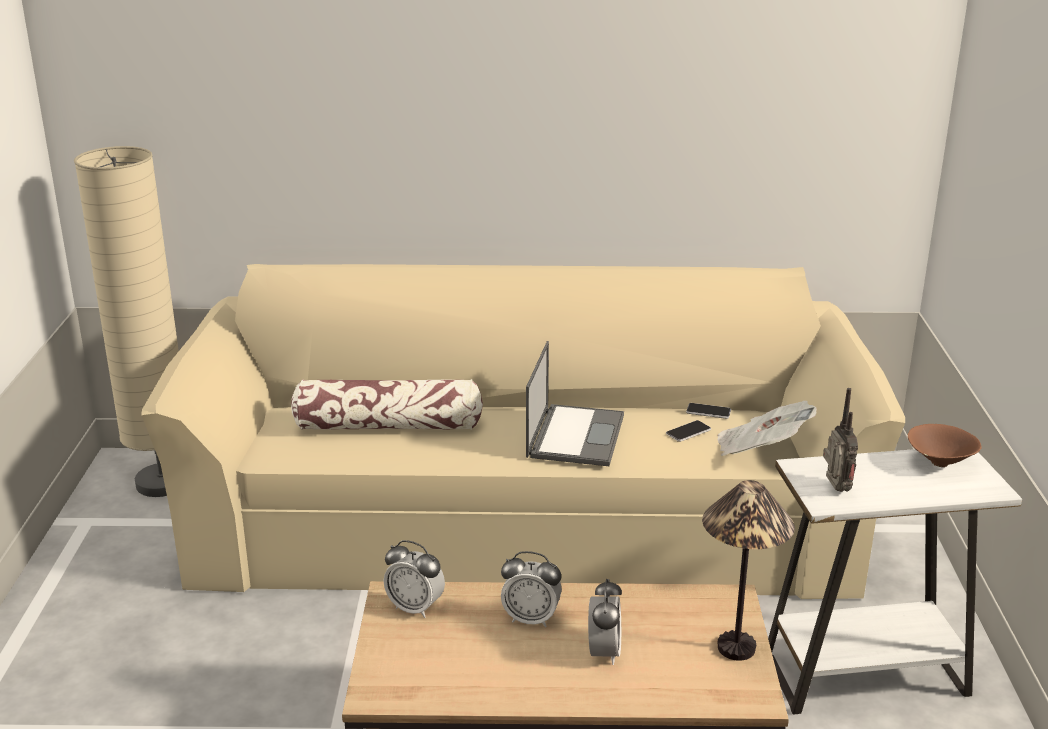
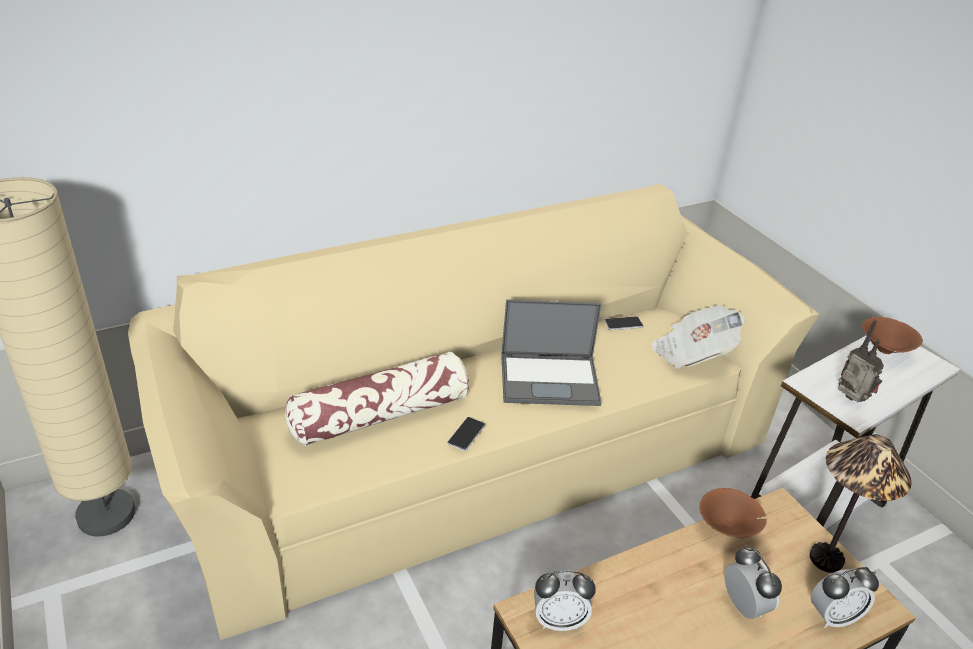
camera: 30 degrees left, 10 degrees up
(531, 618) = (660, 592): alarm clock -> alarm clock (833, 616)
(575, 435) = (550, 379): laptop -> laptop turned 105 degrees clockwise
(654, 596) = (728, 528): none -> brown bowl
(688, 432) = (628, 350): phone -> phone (466, 434)

